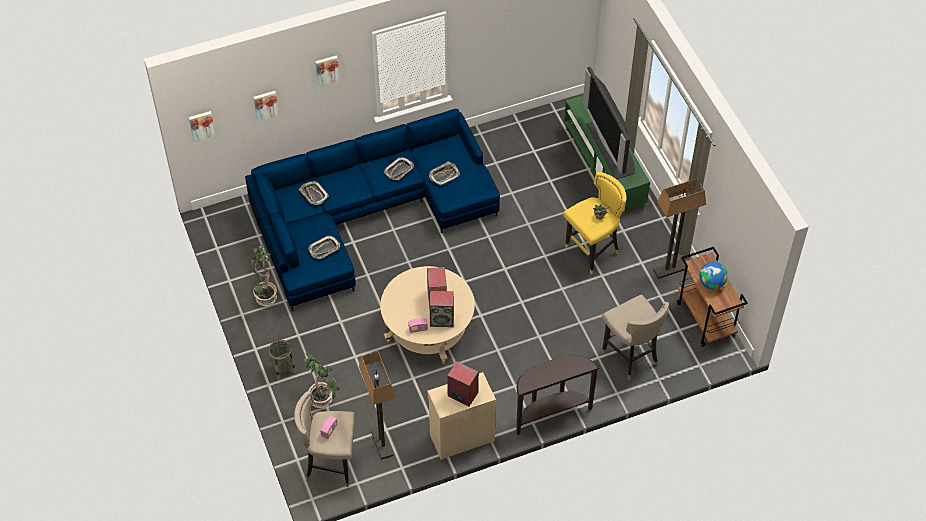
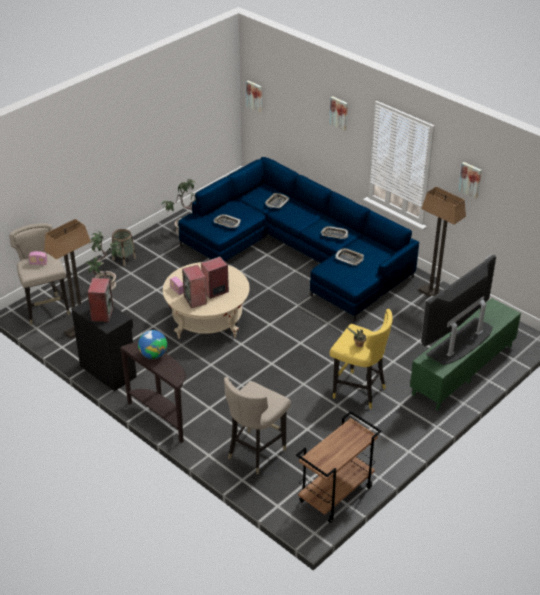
camera: 65 degrees right, 15 degrees down
(265, 105) = (295, 112): picture -> picture (470, 179)
(461, 437) = (108, 370): beige cabinet -> black cabinet
(669, 269) = (378, 450): floor lamp -> floor lamp (433, 294)
(711, 283) = (338, 446): globe -> globe (153, 355)

